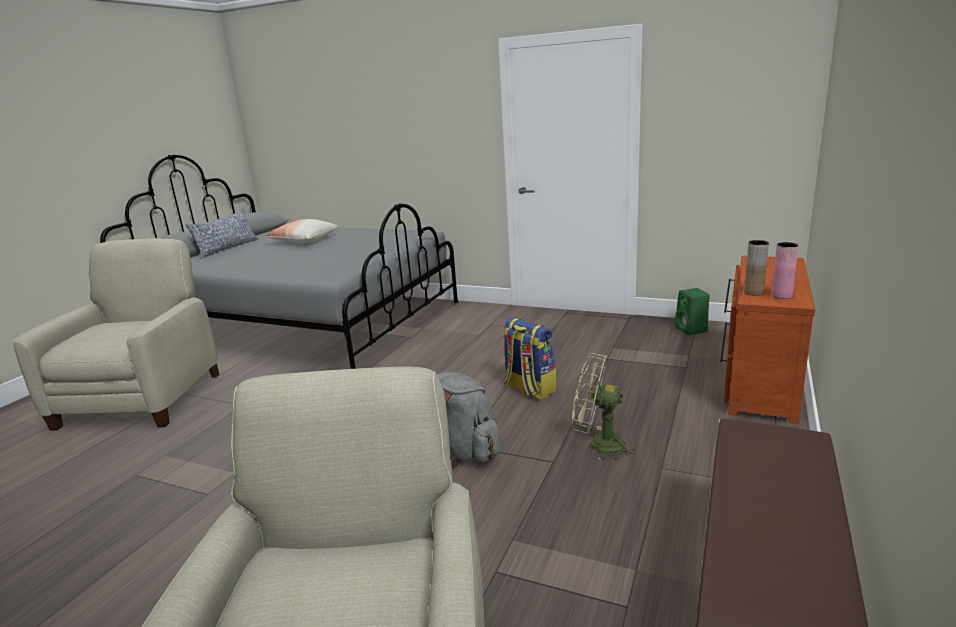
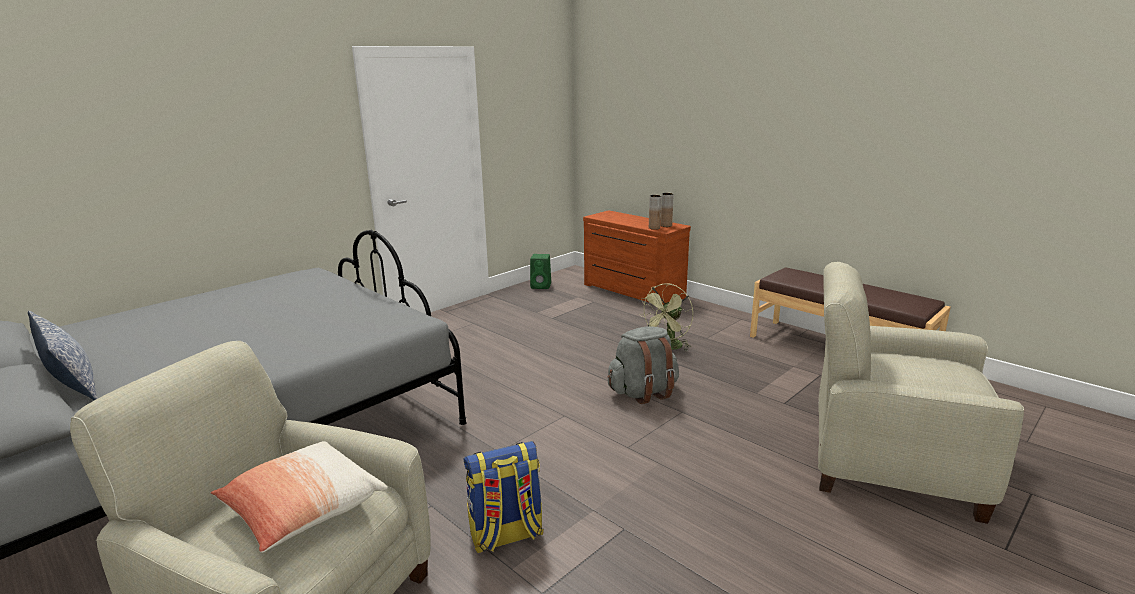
camera: 70 degrees left, 0 degrees up
(303, 241) = (180, 327): pillow -> pillow (302, 510)
(528, 389) = (570, 352): backpack -> backpack (506, 535)
(781, 296) = (666, 225): pink vase -> brown vase

